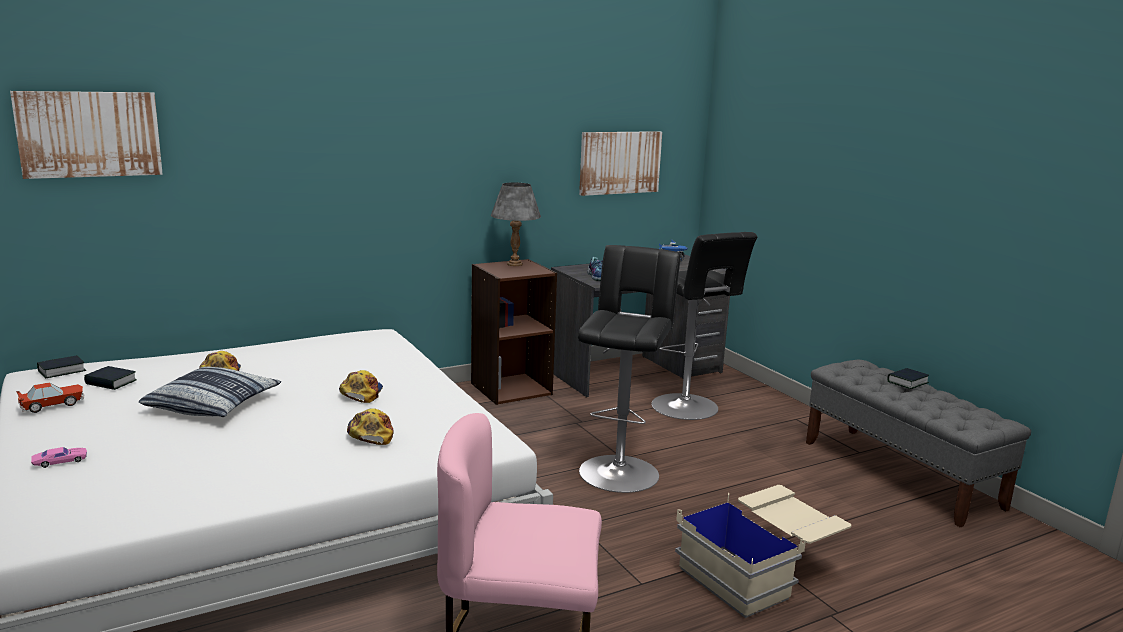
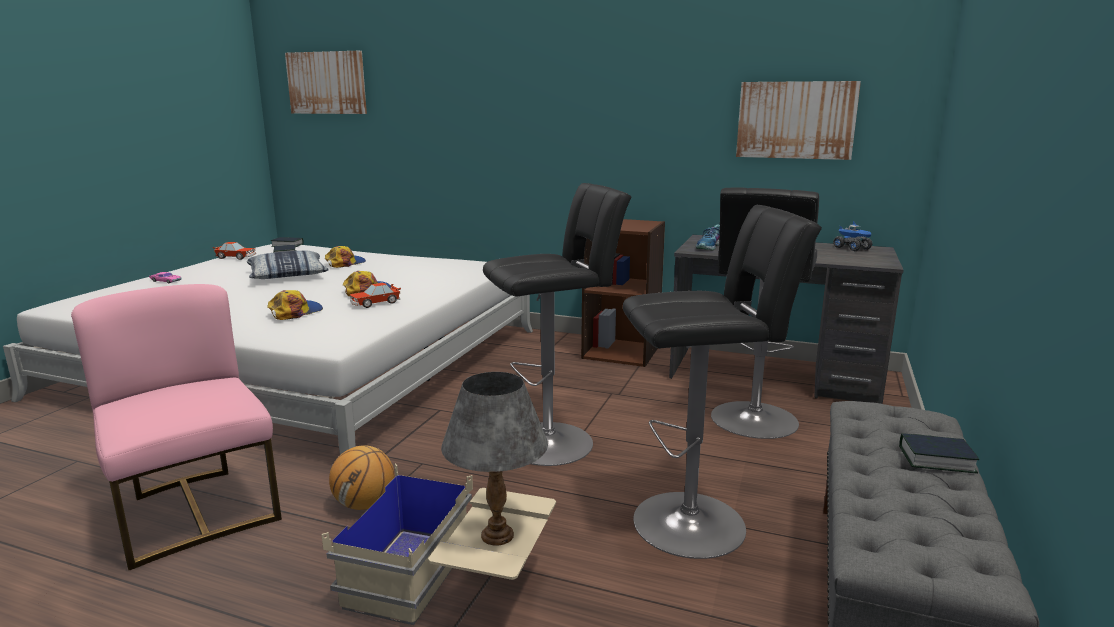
camera: 50 degrees right, 0 degrees up
(408, 401) = (375, 303): none -> toy car
(515, 264) = (636, 222): grey table lamp -> grey table lamp (498, 535)
(615, 568) = (365, 504): none -> basketball
(778, 476) = (697, 522): none -> black stool

